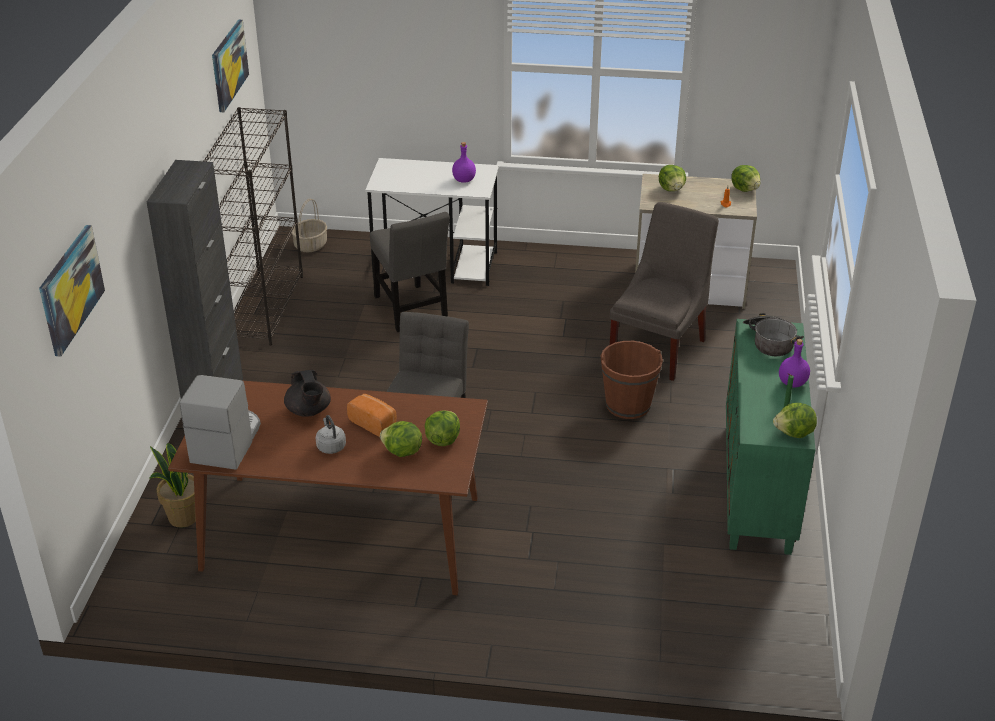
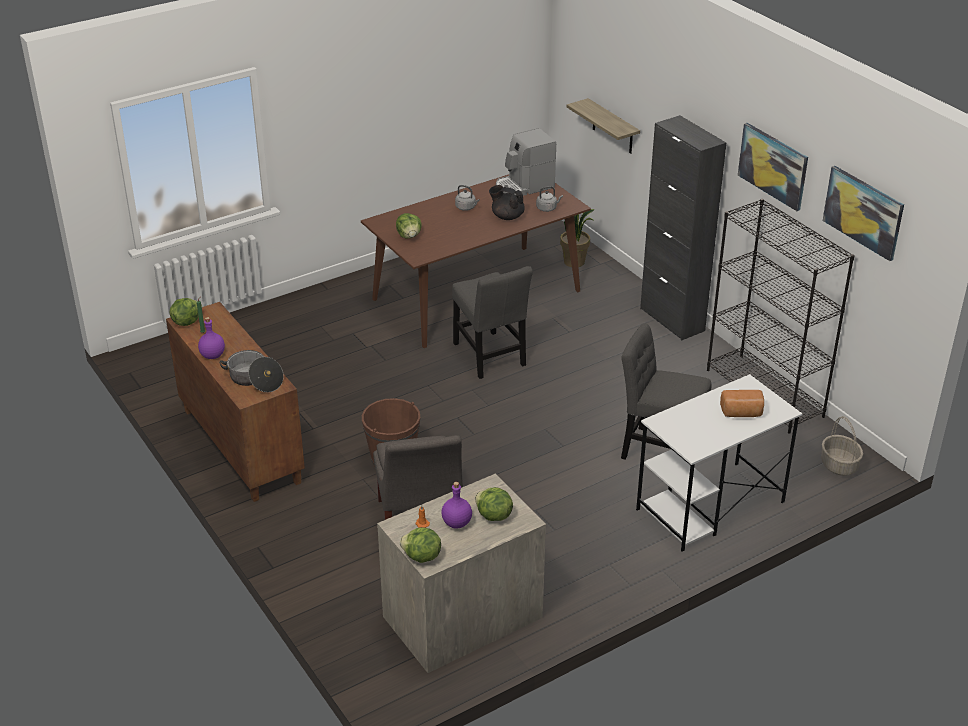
camera: 140 degrees right, 0 degrees up
(70, 289) = (603, 60): picture -> picture (773, 166)
(100, 350) = (613, 127): none -> shelf
(227, 442) = (524, 186): coffee machine -> coffee machine turned 90 degrees clockwise
(253, 399) = (547, 208): none -> grey kettle
(374, 423) = (460, 227): bread -> bread (741, 413)
(402, 452) = (423, 221): lettuce -> none
(464, 180) = (691, 427): purple bottle -> purple bottle (456, 522)
(758, 486) = (240, 446): green cabinet -> brown cabinet

